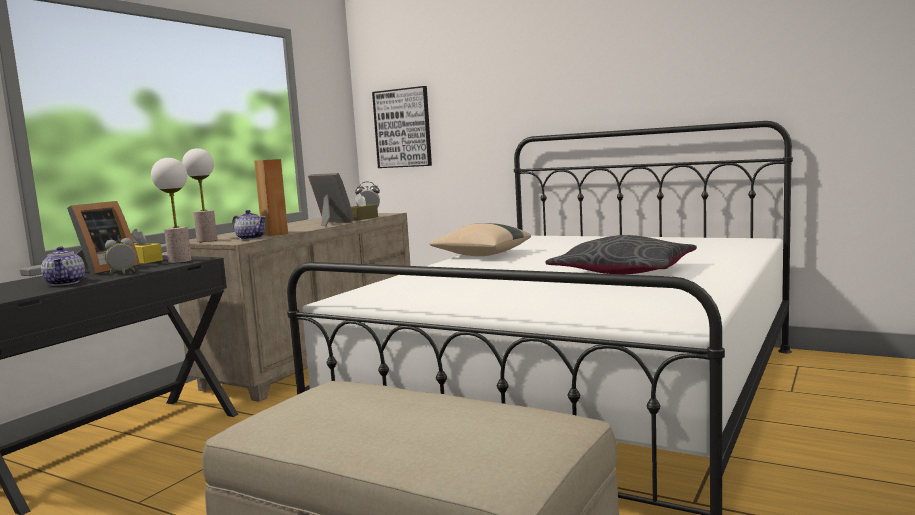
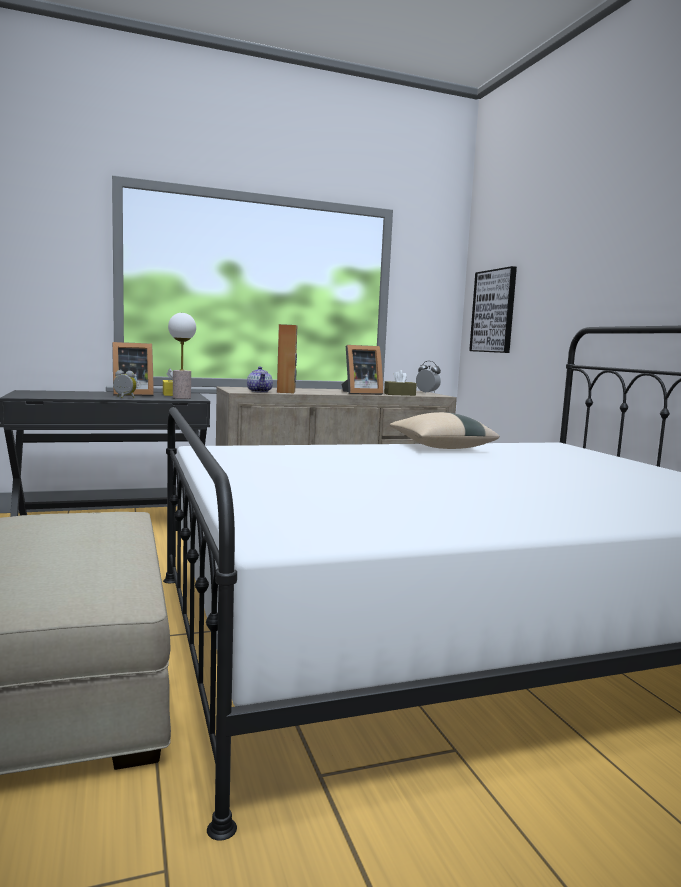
camera: 40 degrees right, 0 degrees up
(66, 283) = (83, 396): teapot -> none
(207, 240) = (236, 388): table lamp -> none
(331, 223) = (360, 393): picture frame -> picture frame turned 90 degrees clockwise
(623, 272) = (477, 490): grey pillow -> none

